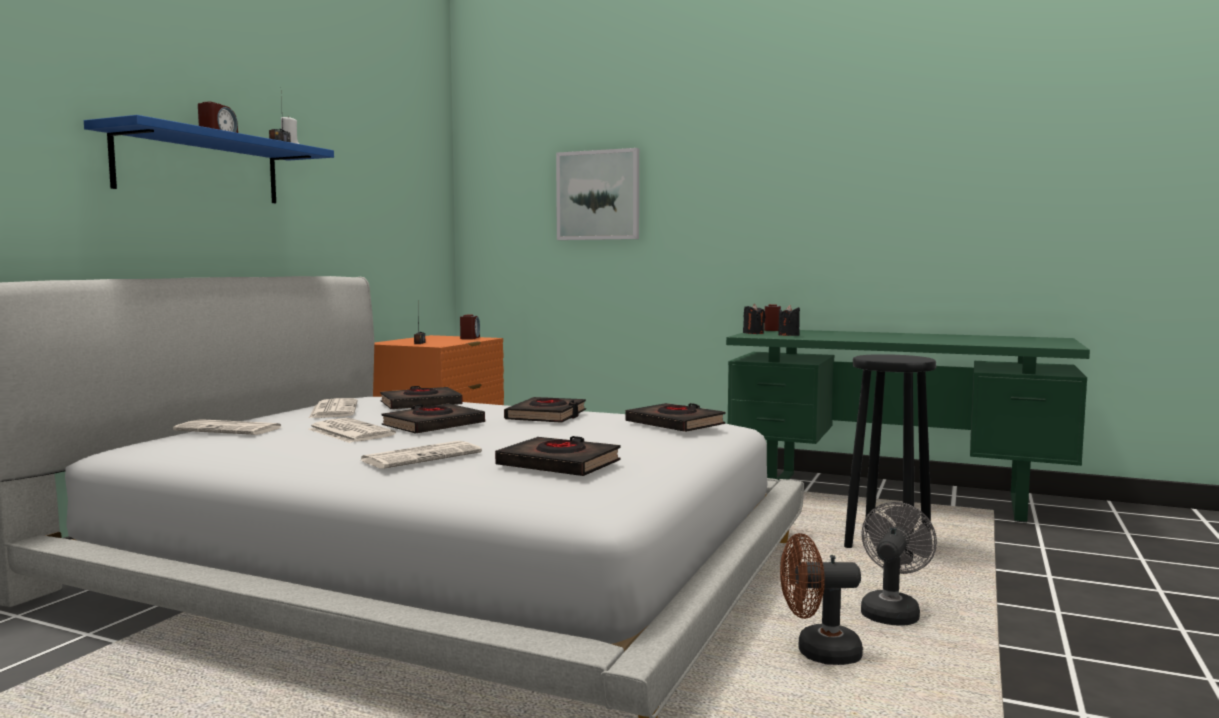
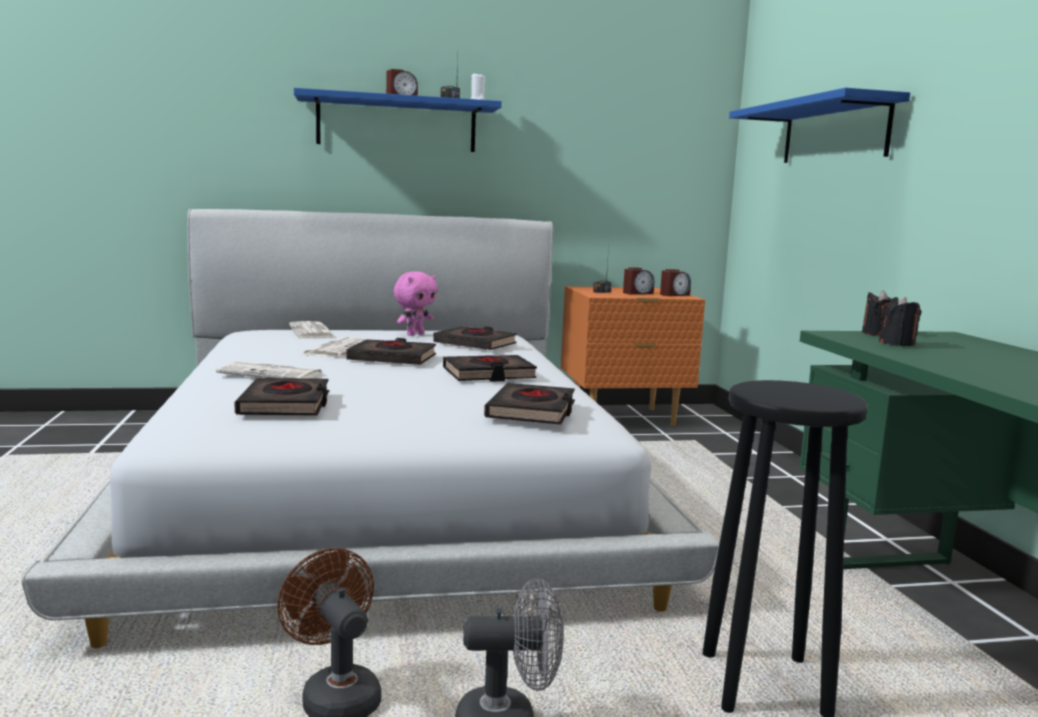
camera: 55 degrees right, 5 degrees up
(333, 410) = (415, 334): newspaper -> pink plush toy
(598, 195) = (834, 132): picture -> blue shelf
(772, 329) = (955, 336): alarm clock -> alarm clock (637, 293)

